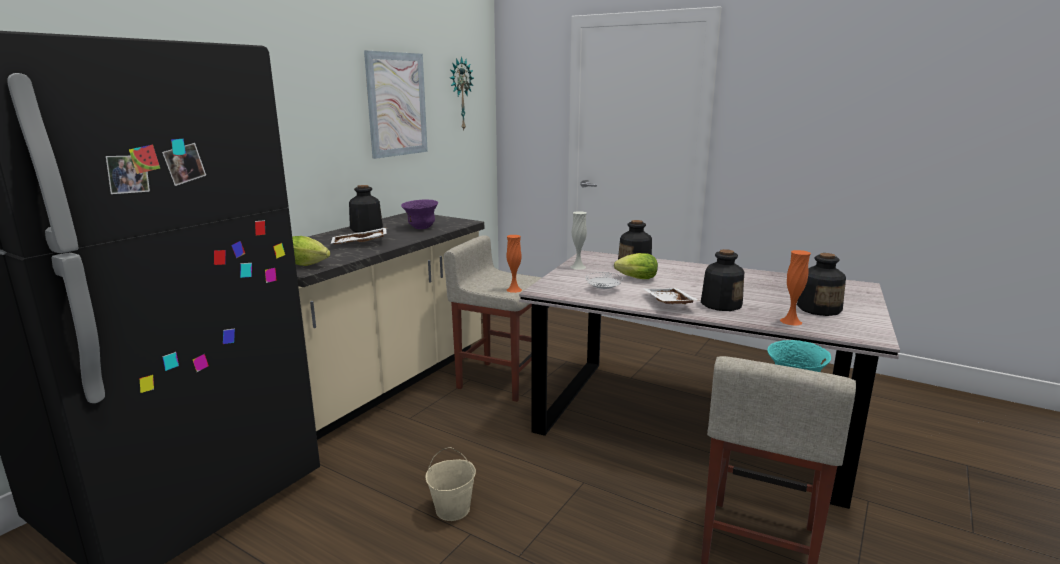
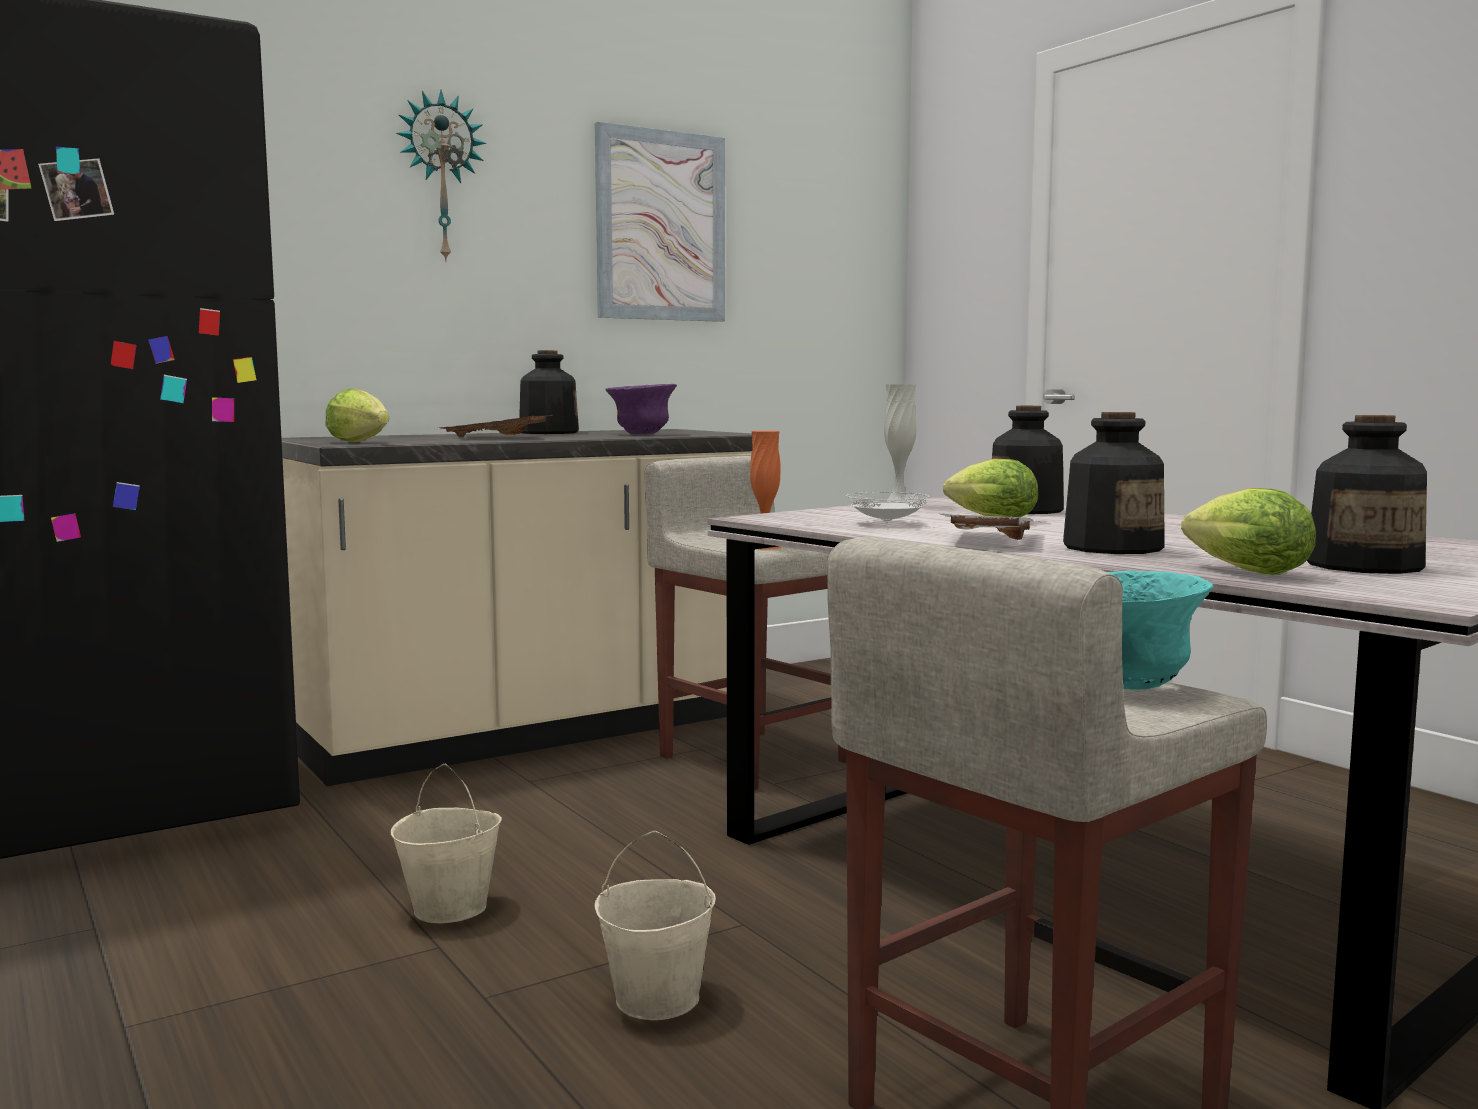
camera: 25 degrees right, 10 degrees down
(359, 243) = (496, 437): white tray -> brown tray
(460, 94) = (814, 223): wall clock -> wall clock (440, 177)
(588, 534) = (657, 999): none -> beige bucket
(791, 321) = (1240, 571): orange vase -> lettuce

